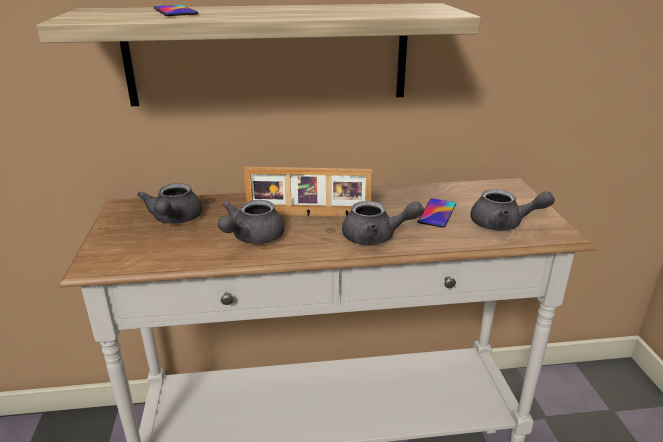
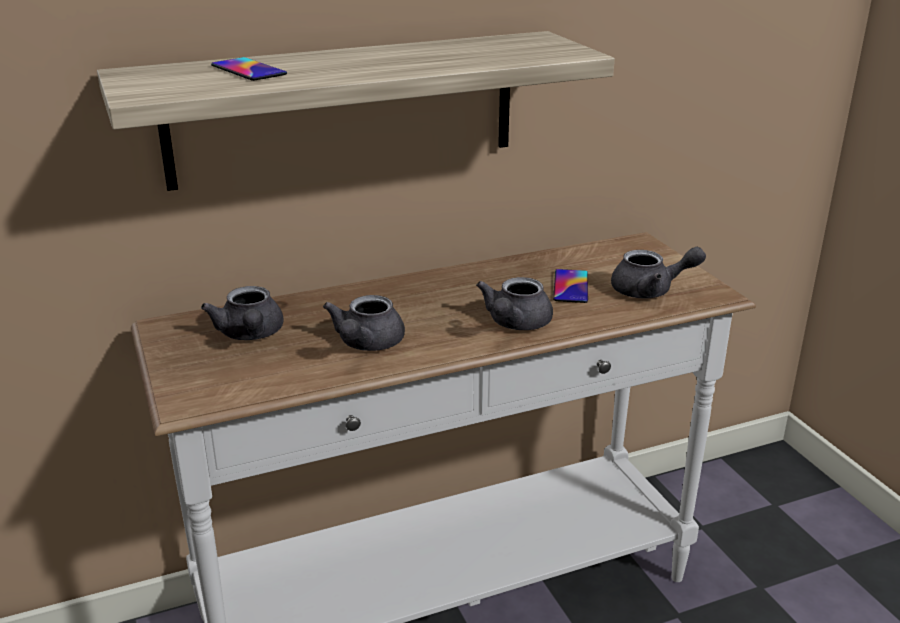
camera: 15 degrees left, 0 degrees up
(308, 215) = (419, 308): picture frame -> none
(376, 237) = (515, 324): grey teapot -> grey teapot turned 120 degrees clockwise

